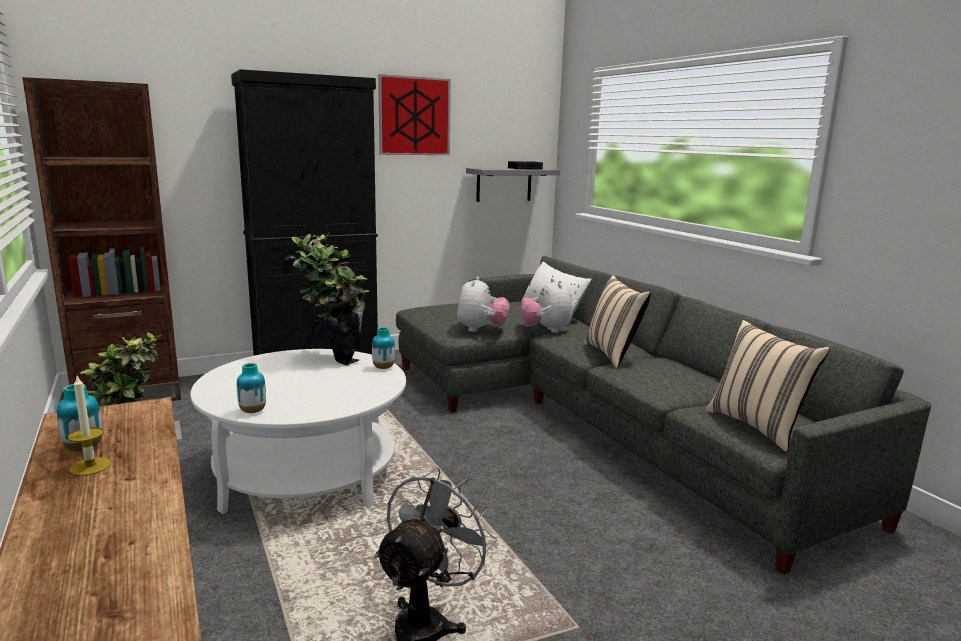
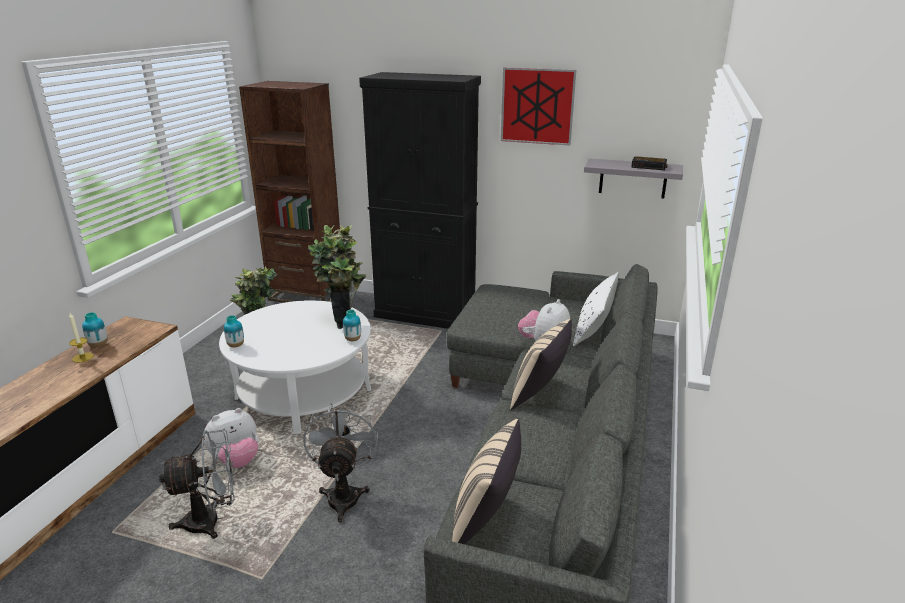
camera: 45 degrees right, 10 degrees up
(481, 329) = (492, 326): plush toy -> plush toy (236, 460)
(515, 524) = (344, 494): none -> grey fan

